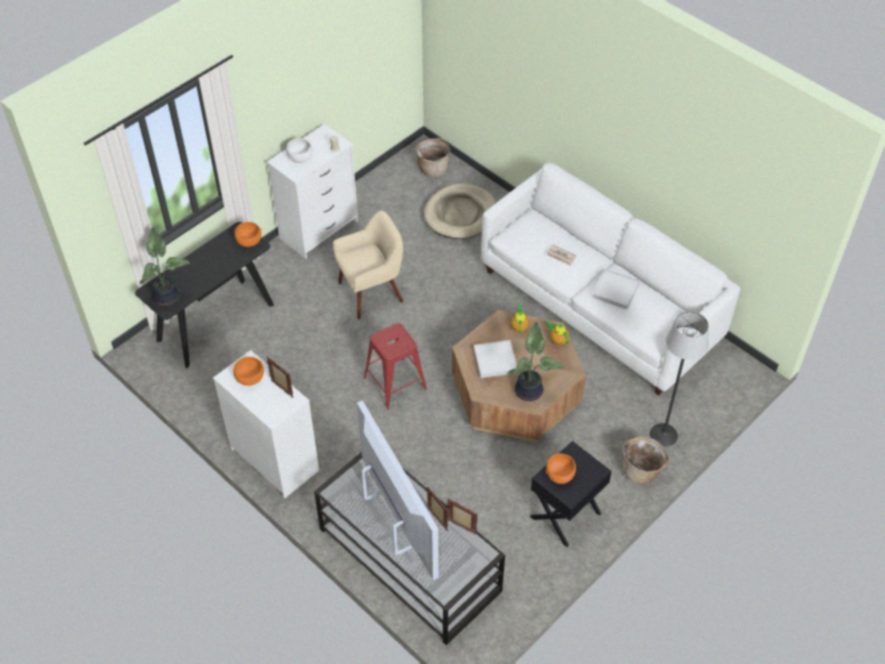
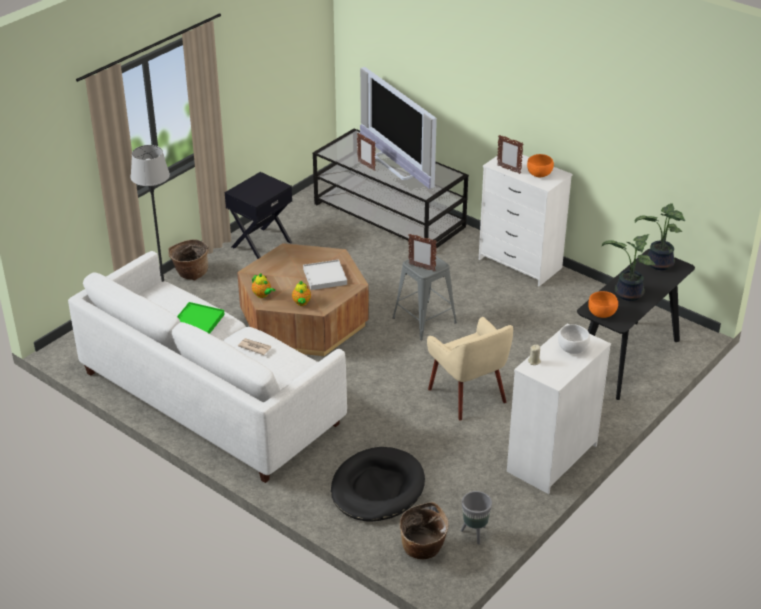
camera: 175 degrees right, 15 degrees down
(371, 292) = (468, 395): beige armchair -> beige armchair turned 90 degrees counterclockwise
(394, 176) = (474, 534): none -> grey planter
(395, 383) = (424, 320): red stool -> grey stool
(460, 214) = (377, 488): beige dog bed -> black dog bed
(461, 527) = (346, 162): picture frame -> picture frame (421, 267)
(530, 390) = (291, 258): potted plant -> potted plant (627, 294)
(560, 475) = (267, 188): orange bowl -> none
(615, 291) = (198, 321): white tray -> green tray

